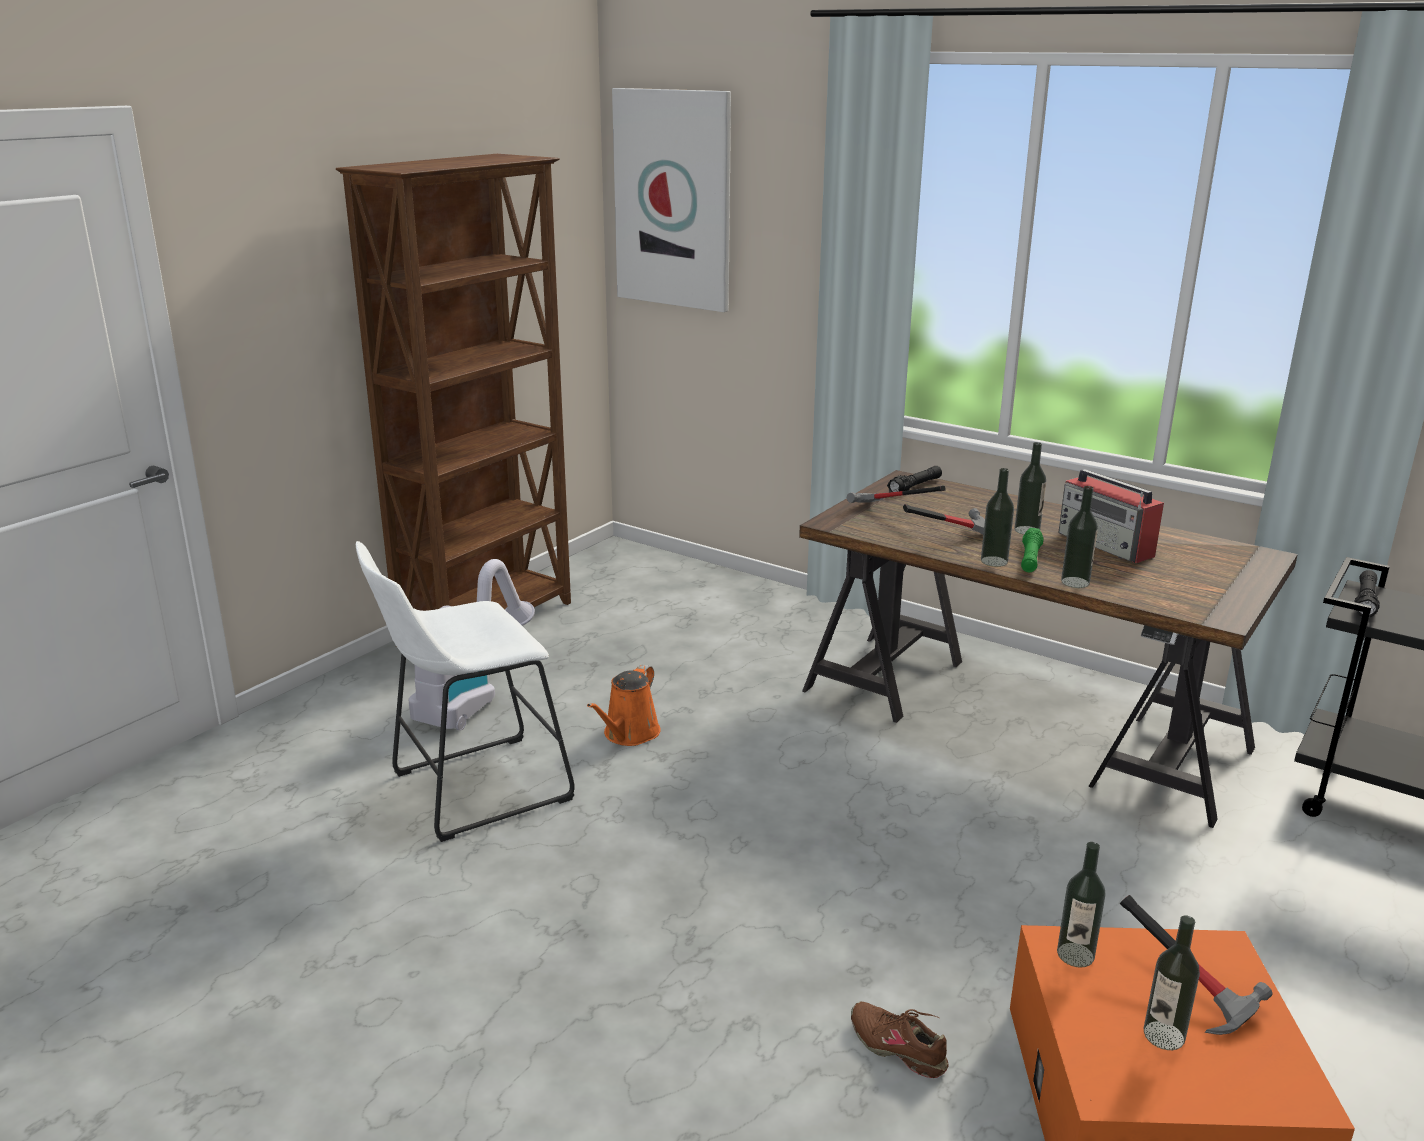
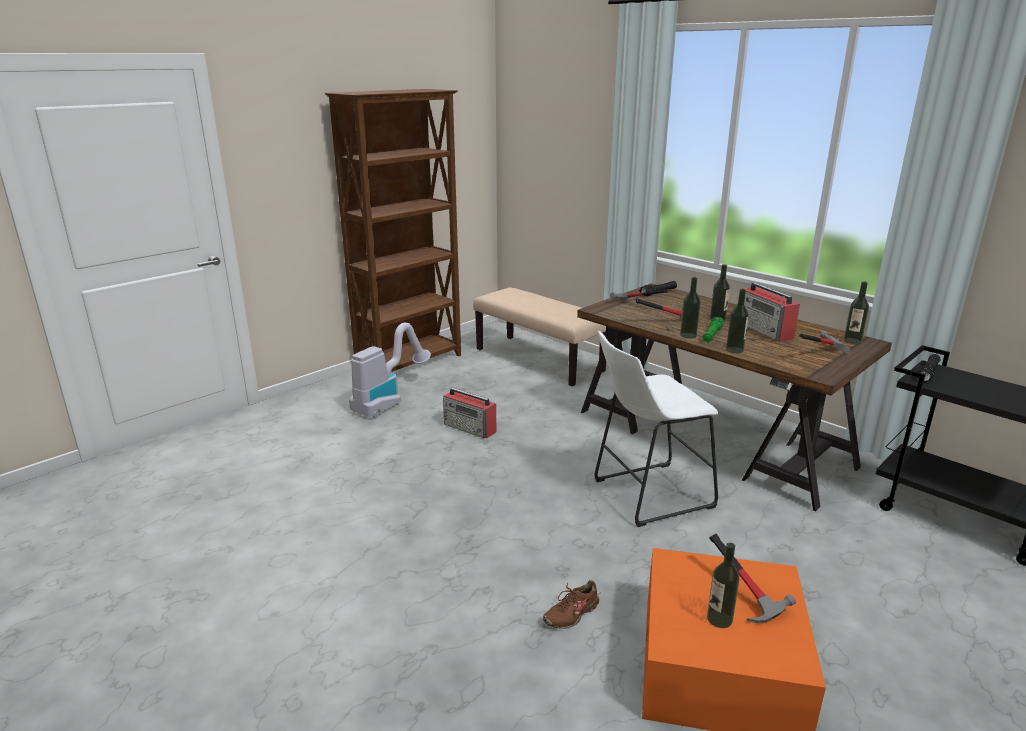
camera: 10 degrees right, 0 degrees up
(471, 789) = (372, 450): white stool -> white stool (646, 494)
(629, 734) = (470, 428): orange watering can -> radio
(674, 199) = (533, 118): picture -> none
(705, 602) = (539, 360): none -> beige bench
(898, 1047) = (571, 613): brown shoe -> brown shoe turned 90 degrees counterclockwise
(1075, 955) = (680, 568): bottle -> bottle (852, 341)
(1201, 579) = (818, 353): none -> hammer

